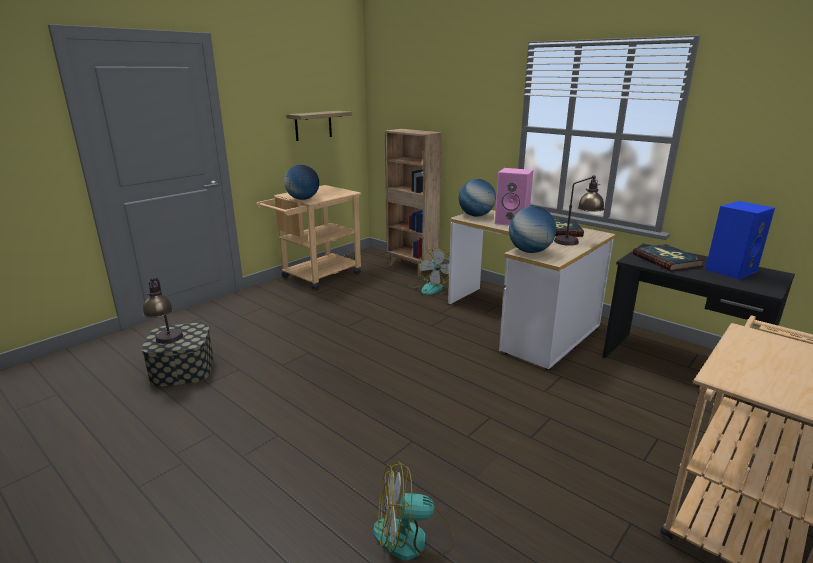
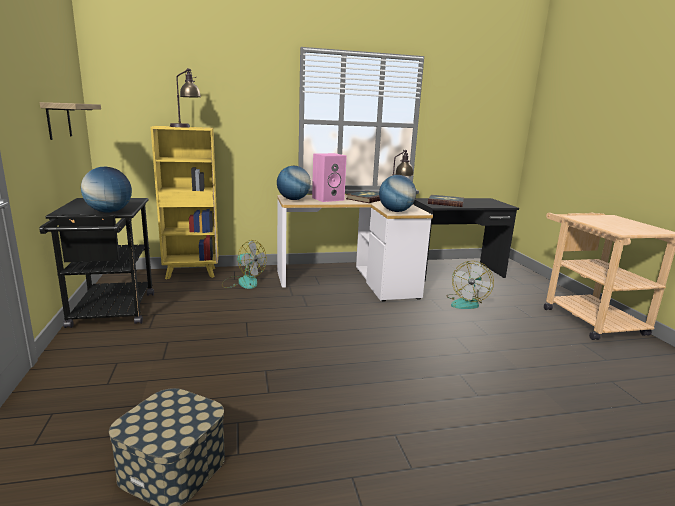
camera: 55 degrees left, 5 degrees down
(167, 342) = (175, 429): table lamp -> table lamp (186, 127)
(316, 277) = (111, 313): beige cart -> black cart
(412, 267) = (192, 273): brown bookcase -> yellow bookcase
(413, 538) = (570, 415): fan -> fan (466, 302)
(730, 270) = (474, 201): blue speaker -> none

